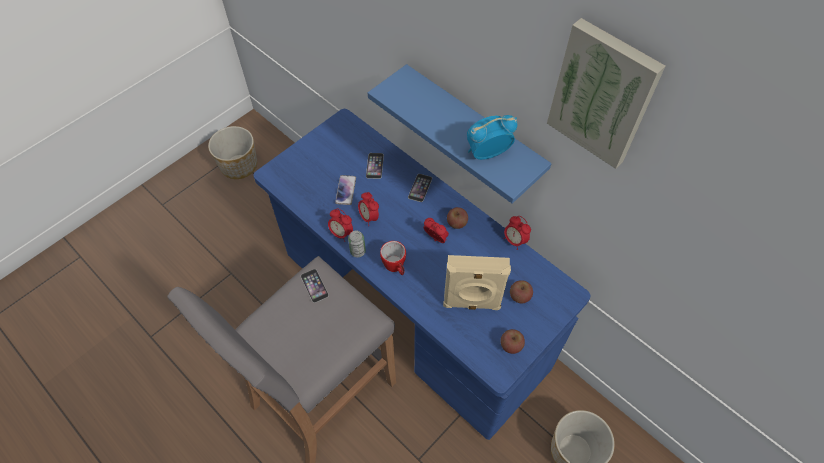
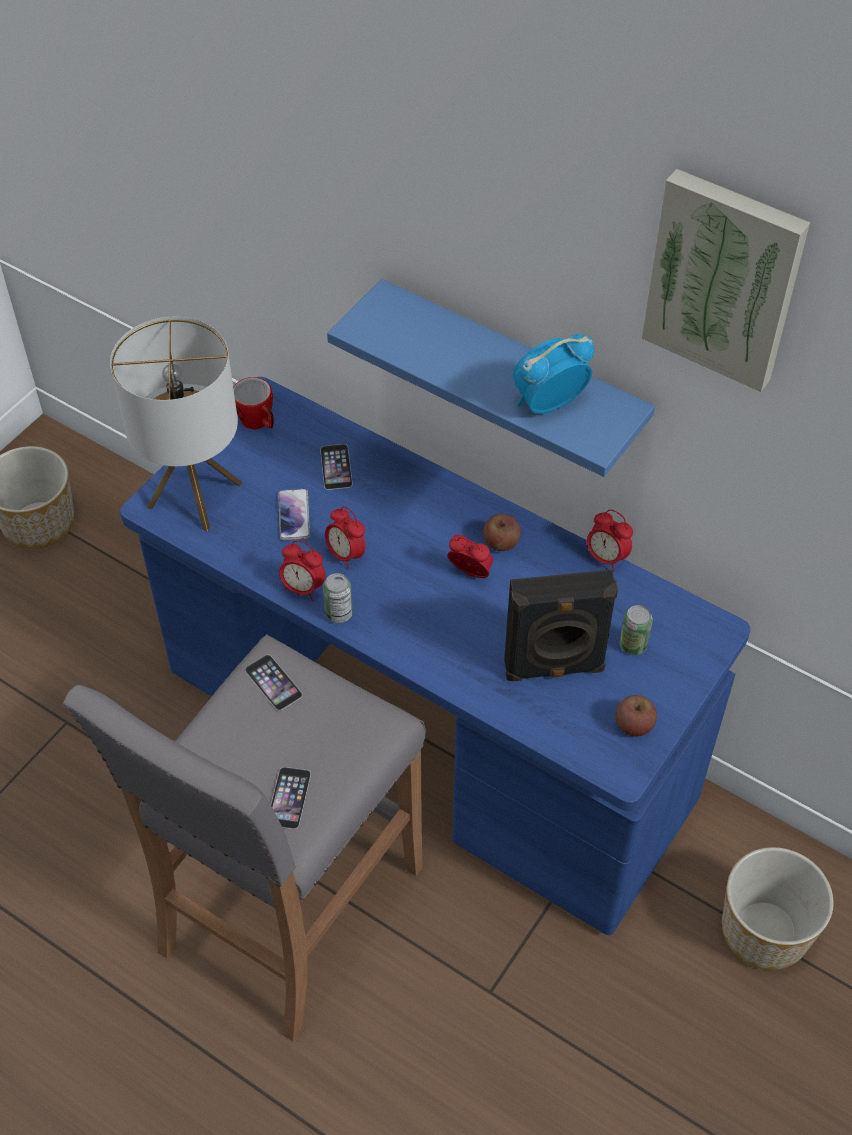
camera: 10 degrees left, 5 degrees down
(294, 171) = (194, 495): none -> table lamp
(395, 267) = (411, 630): mug -> mug (259, 423)
(420, 187) = (424, 493): phone -> phone (289, 798)
(471, 303) = (554, 669): beige speaker -> black speaker
(520, 296) = (633, 645): apple -> can

